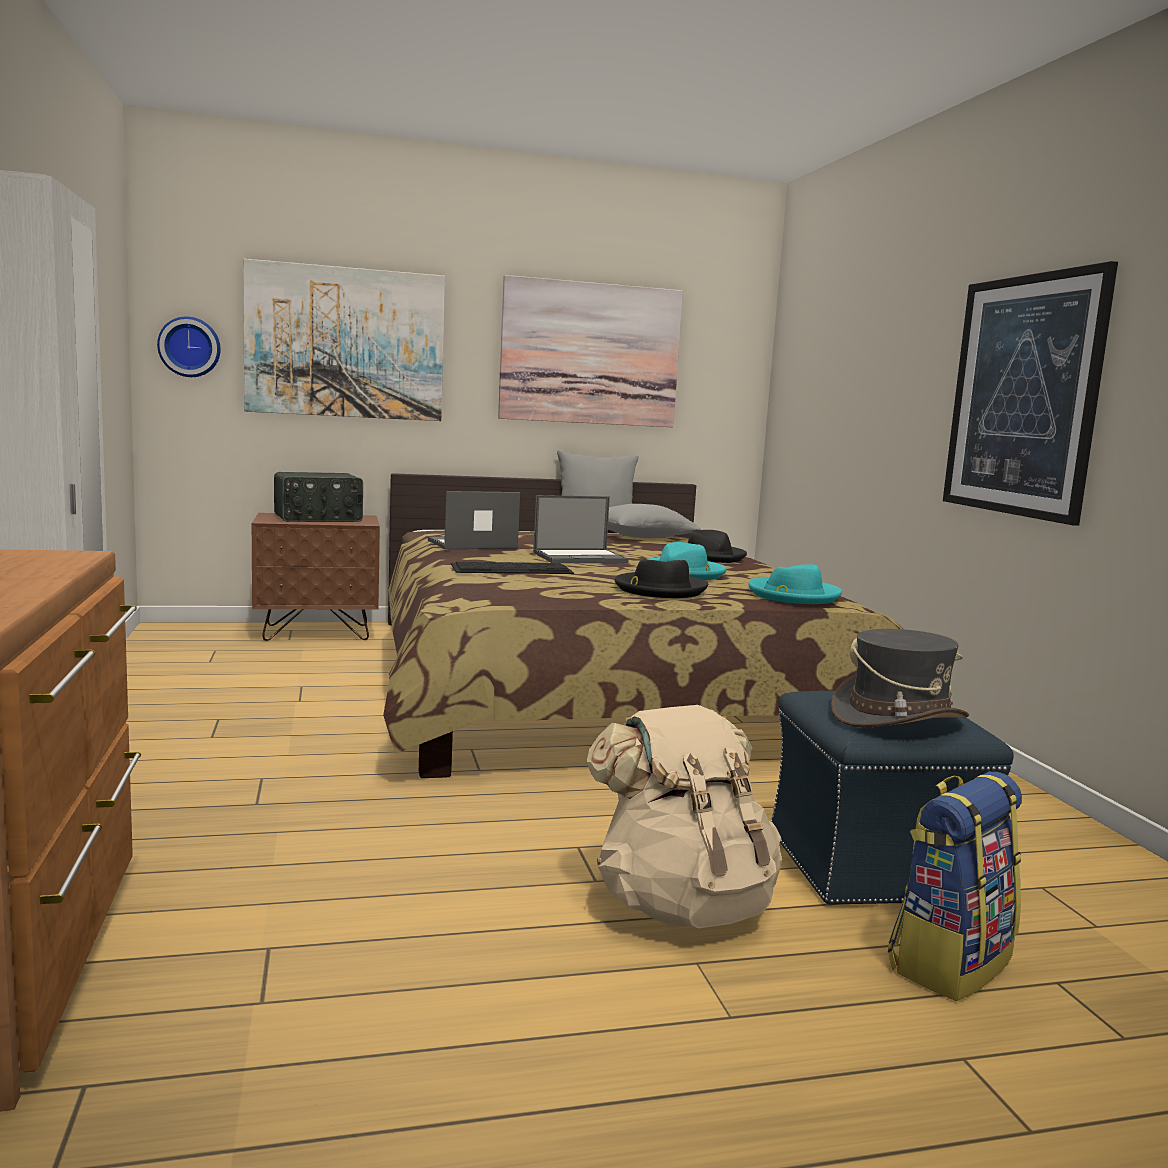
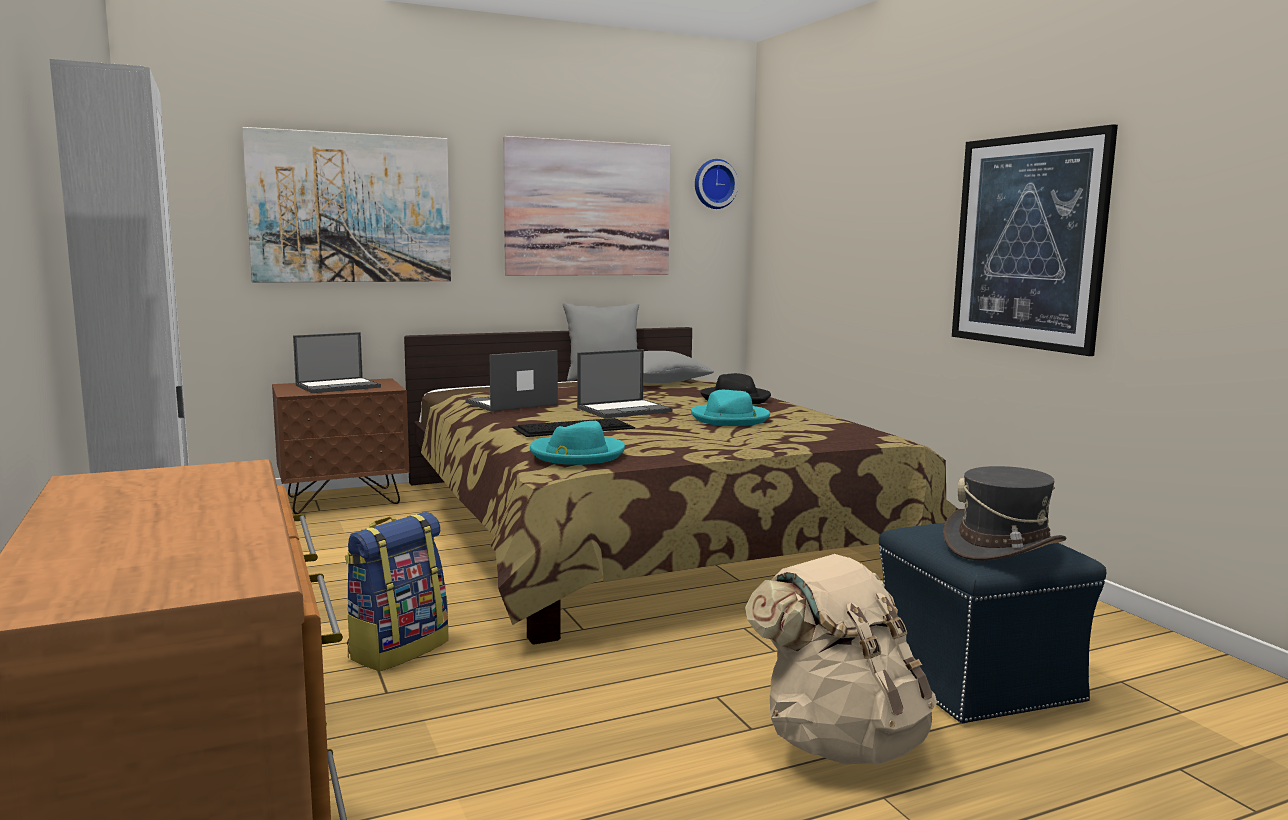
camera: 10 degrees left, 0 degrees up
(190, 347) = (189, 219): wall clock -> wall clock (714, 184)
(318, 518) = (339, 386): radio -> laptop
(659, 589) = (725, 438): black hat -> none
(793, 595) = (843, 434): turquoise hat -> turquoise hat (576, 454)
(948, 962) = (1087, 763): backpack -> backpack (398, 649)

